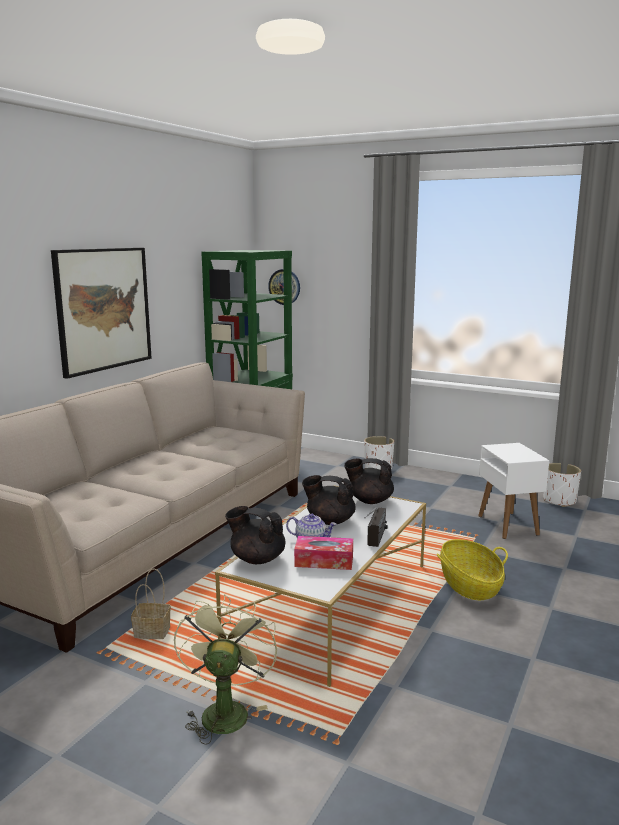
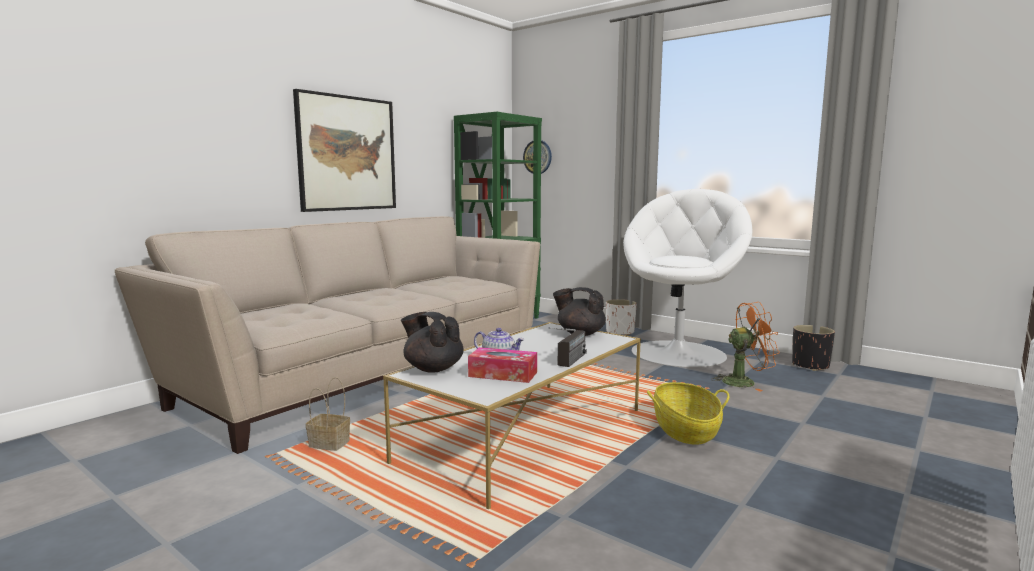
camera: 10 degrees right, 5 degrees down
(224, 710) = (363, 520): green fan -> none
(329, 521) = (528, 346): black teapot -> none
(440, 493) = (679, 352): none -> white armchair
(507, 525) = (745, 382): white side table -> orange fan
(559, 501) = (810, 366): white planter -> black planter

